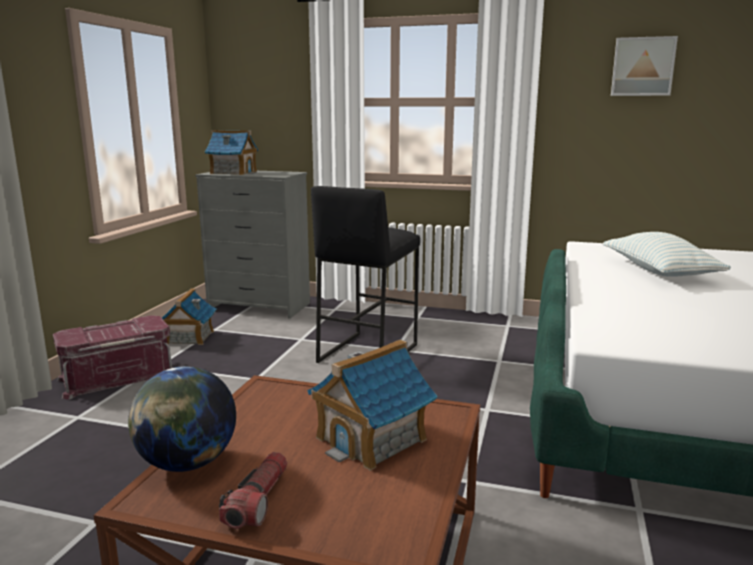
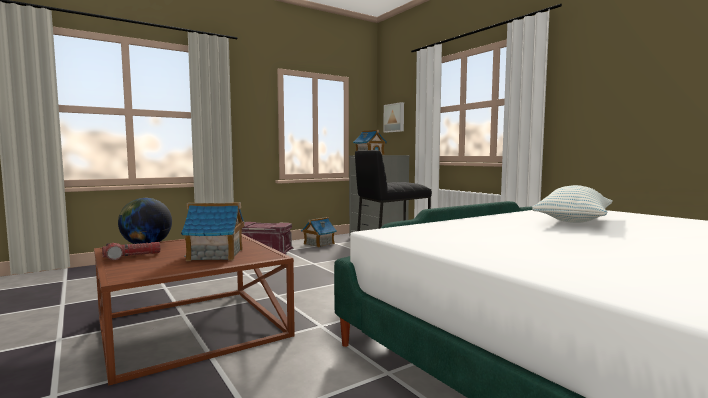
camera: 40 degrees right, 10 degrees down
(642, 67) = (641, 54): picture -> picture (394, 118)

